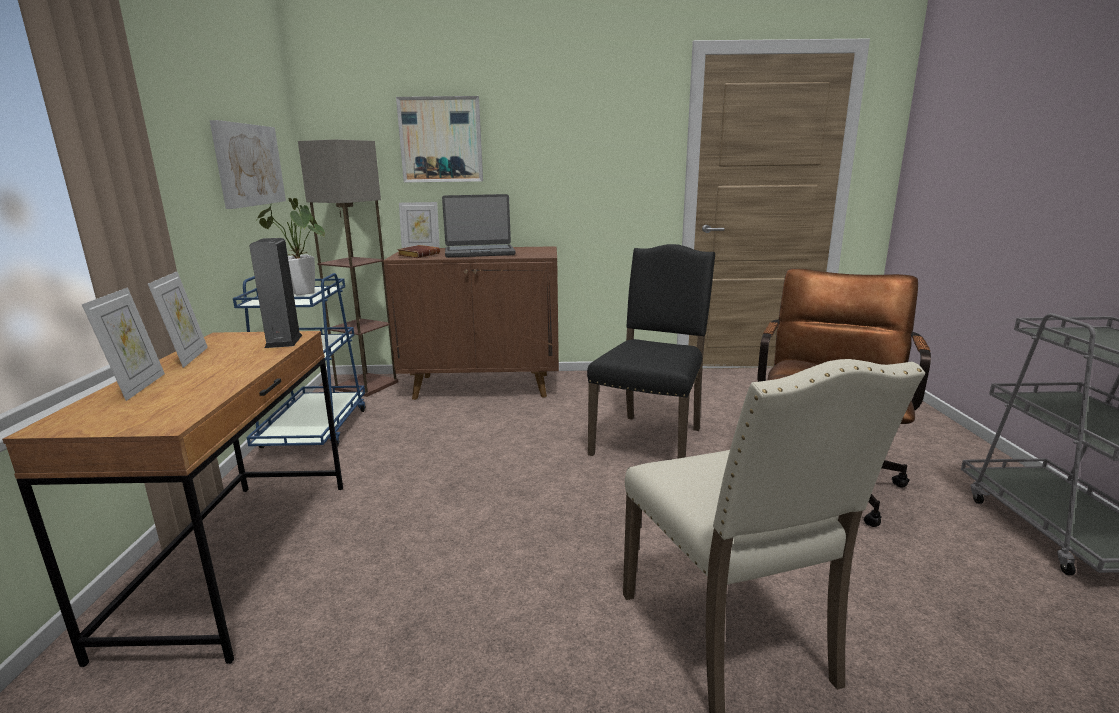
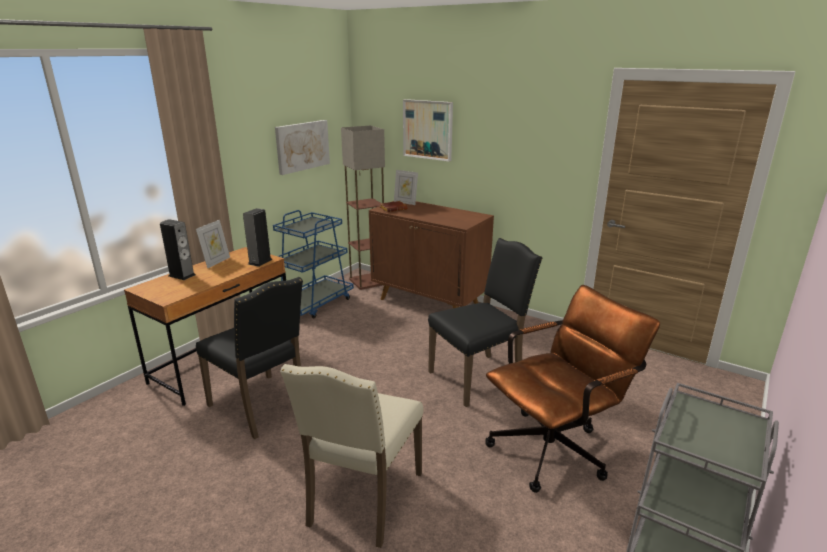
camera: 35 degrees right, 5 degrees up
(138, 387) = (182, 275): picture frame -> speaker
(304, 294) = (314, 226): potted plant -> none
(403, 593) = (261, 407): none -> black chair
(479, 252) = (432, 213): laptop -> none

